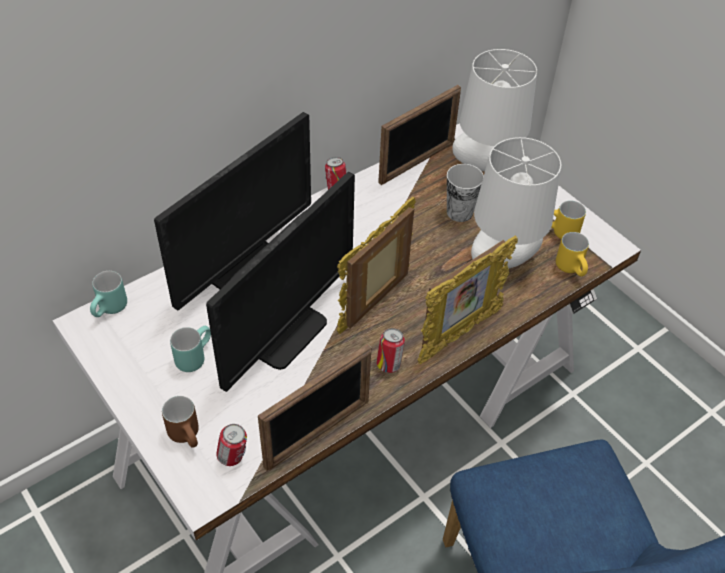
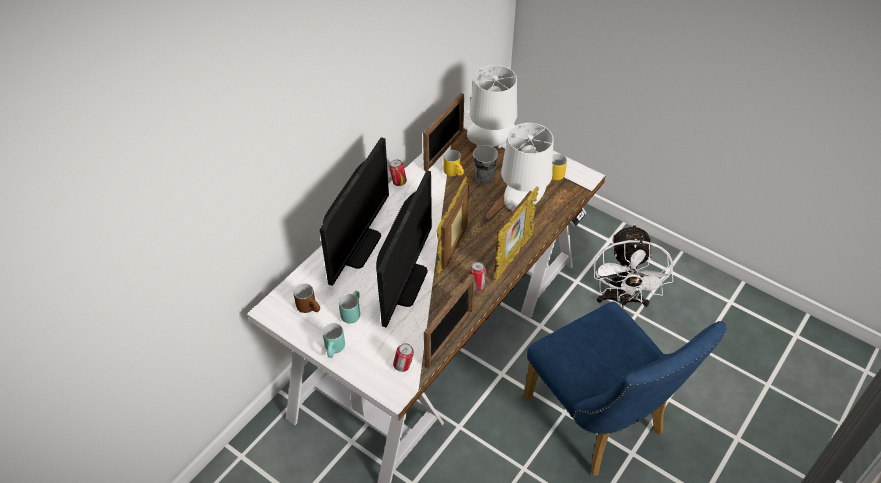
camera: 15 degrees left, 0 degrees up
(111, 310) = (283, 297): turquoise mug -> turquoise mug (335, 350)
(188, 435) = (370, 361): brown mug -> brown mug (310, 307)
(573, 269) = (568, 198): yellow mug -> yellow mug (455, 173)
(631, 437) = (622, 299): none -> white fan

